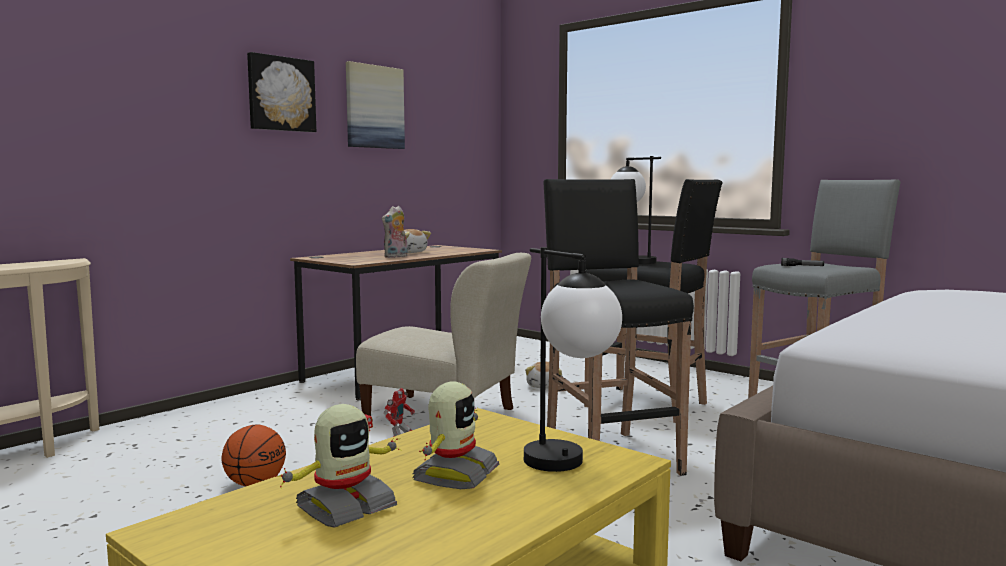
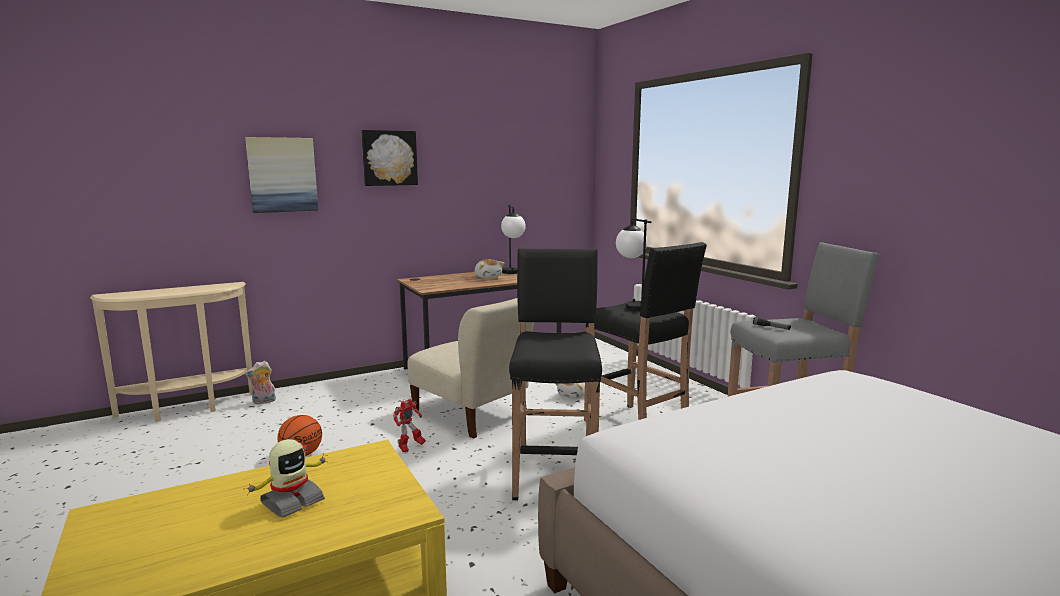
camera: 20 degrees right, 5 degrees up
(344, 507) = (199, 516): toy robot -> none
(374, 107) = (471, 161): picture -> picture (282, 175)
(396, 257) = (469, 283): plush toy -> plush toy (263, 402)
(568, 468) = (366, 511): table lamp -> table lamp (512, 273)

